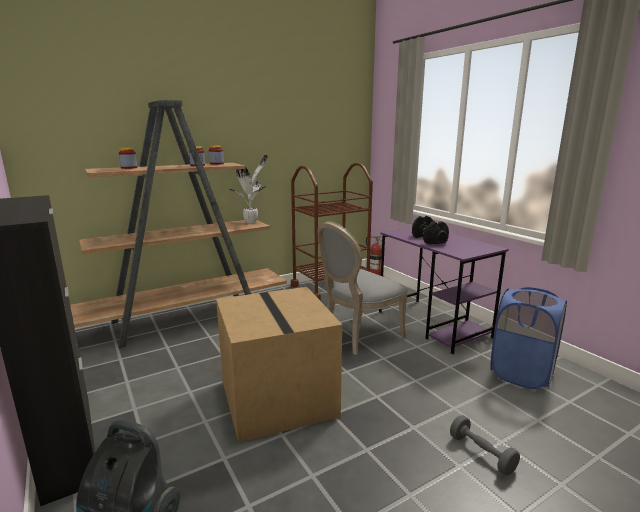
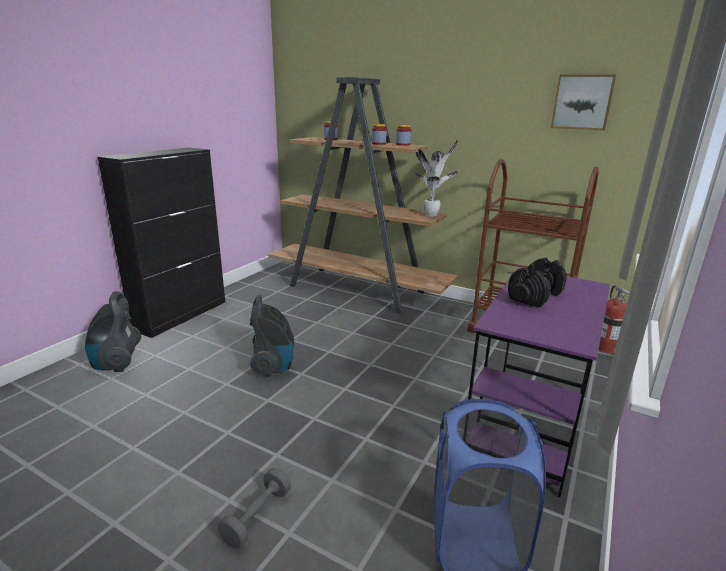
camera: 60 degrees right, 5 degrees up
(275, 397) = (273, 365): cardboard box -> vacuum cleaner
(326, 122) = (582, 102): none -> picture
(357, 336) = (423, 376): grey chair -> none

